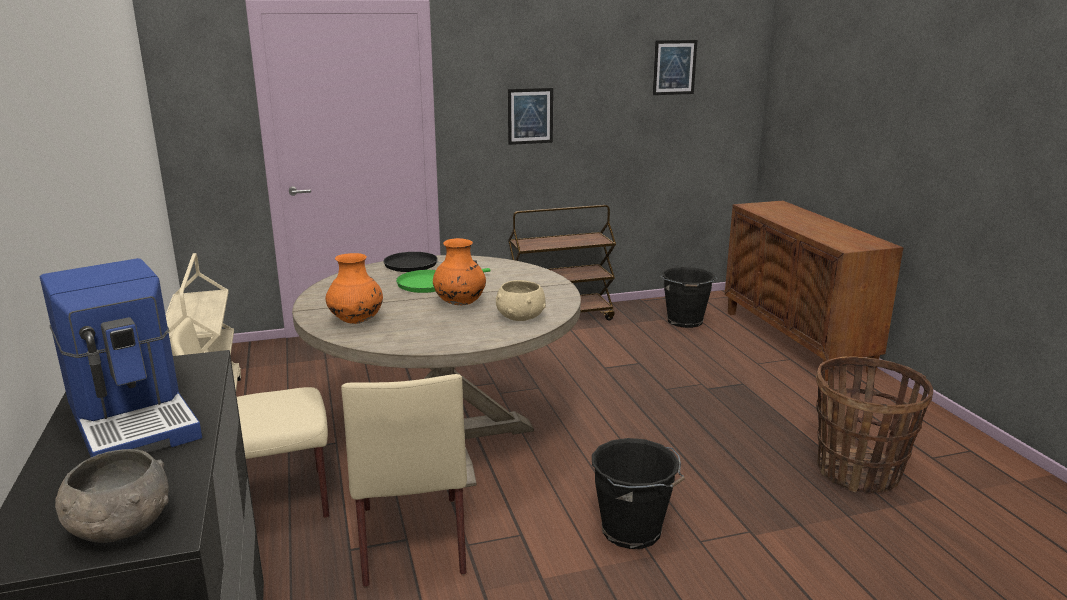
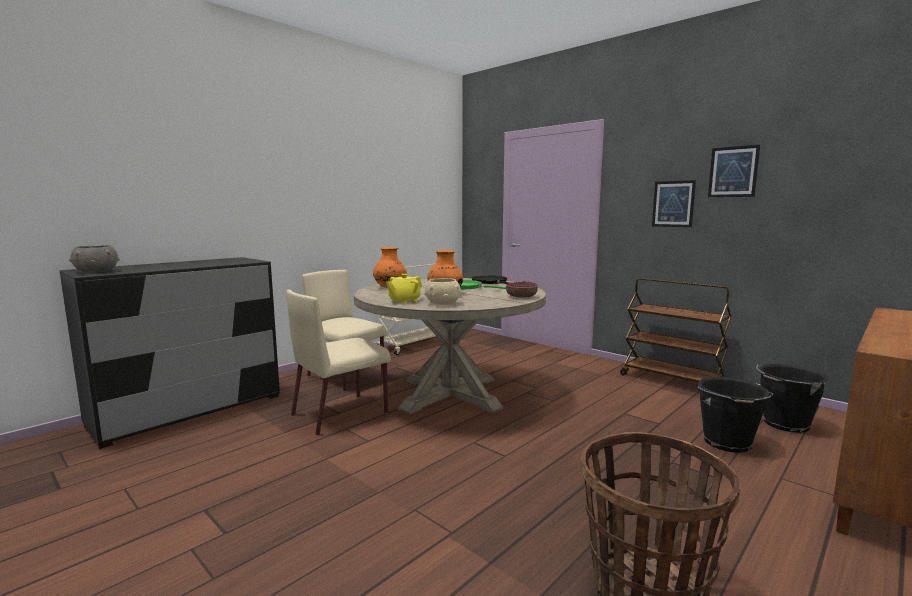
camera: 60 degrees right, 10 degrees down
(134, 418) = (192, 263): coffee machine -> none
(475, 332) = (404, 301): none -> yellow teapot
(534, 276) = (521, 297): none -> bowl
(633, 532) = (403, 478): black bucket -> black bucket (727, 443)
(674, 67) = (842, 157): picture -> picture (733, 172)

